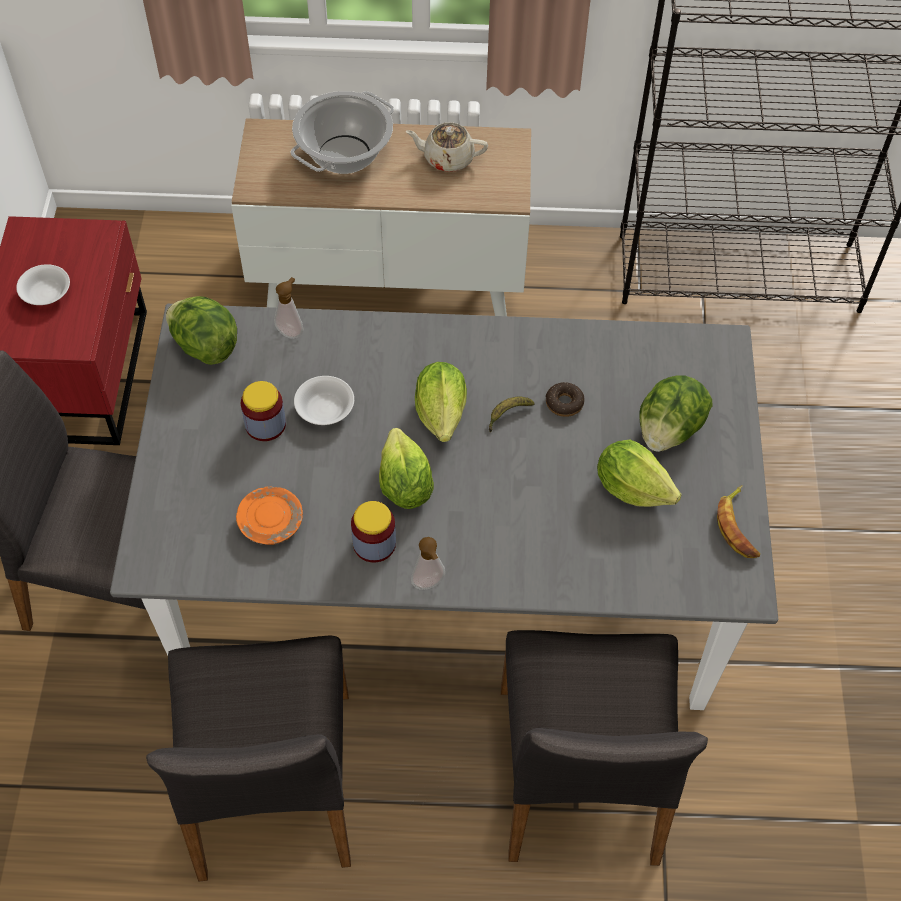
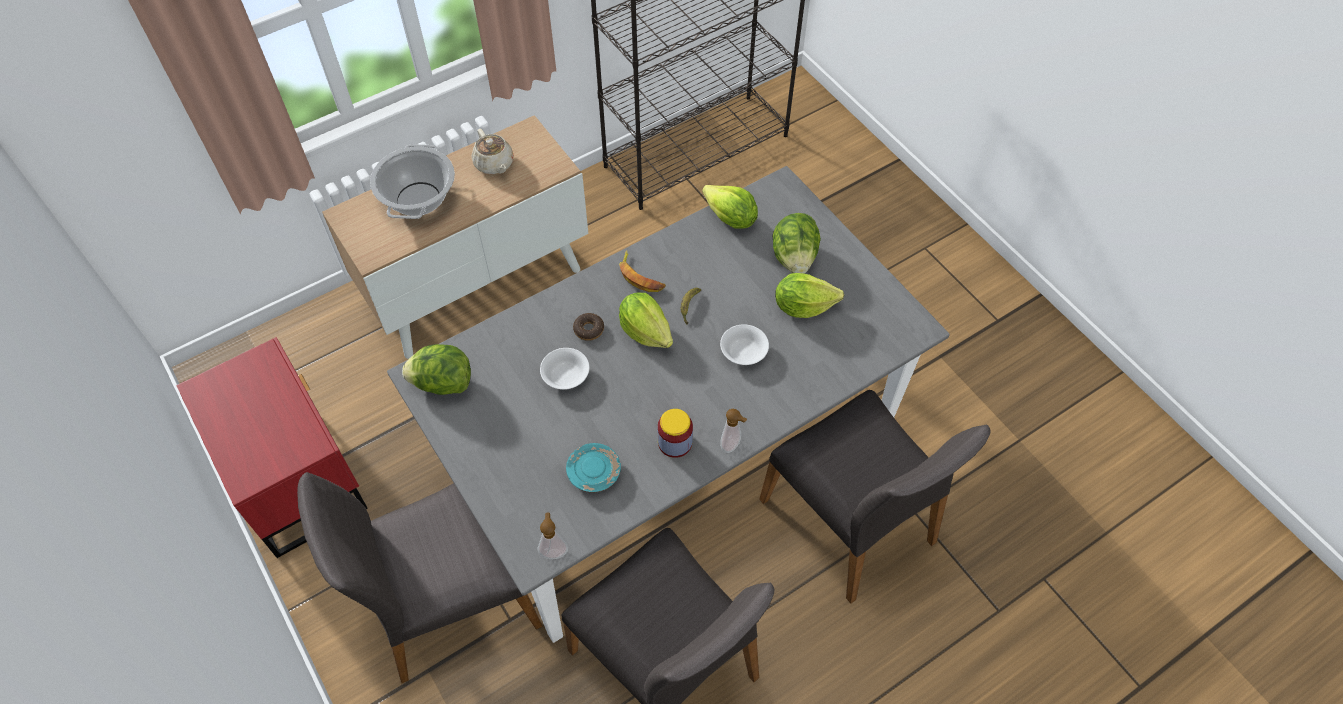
camera: 35 degrees left, 0 degrees up
(45, 293) = (257, 424): white bowl -> white bowl (743, 352)
(265, 424) = (533, 410): jar -> none
(271, 522) = (594, 472): orange plate -> turquoise plate
(291, 331) = (496, 337): soap dispenser -> soap dispenser (553, 551)
(404, 486) = (662, 392): lettuce -> lettuce (730, 219)
(447, 158) = (494, 164): beige teapot -> beige teapot turned 90 degrees counterclockwise
(564, 403) = (717, 278): donut -> donut (589, 329)
(738, 527) = (883, 292): banana -> banana (641, 276)

